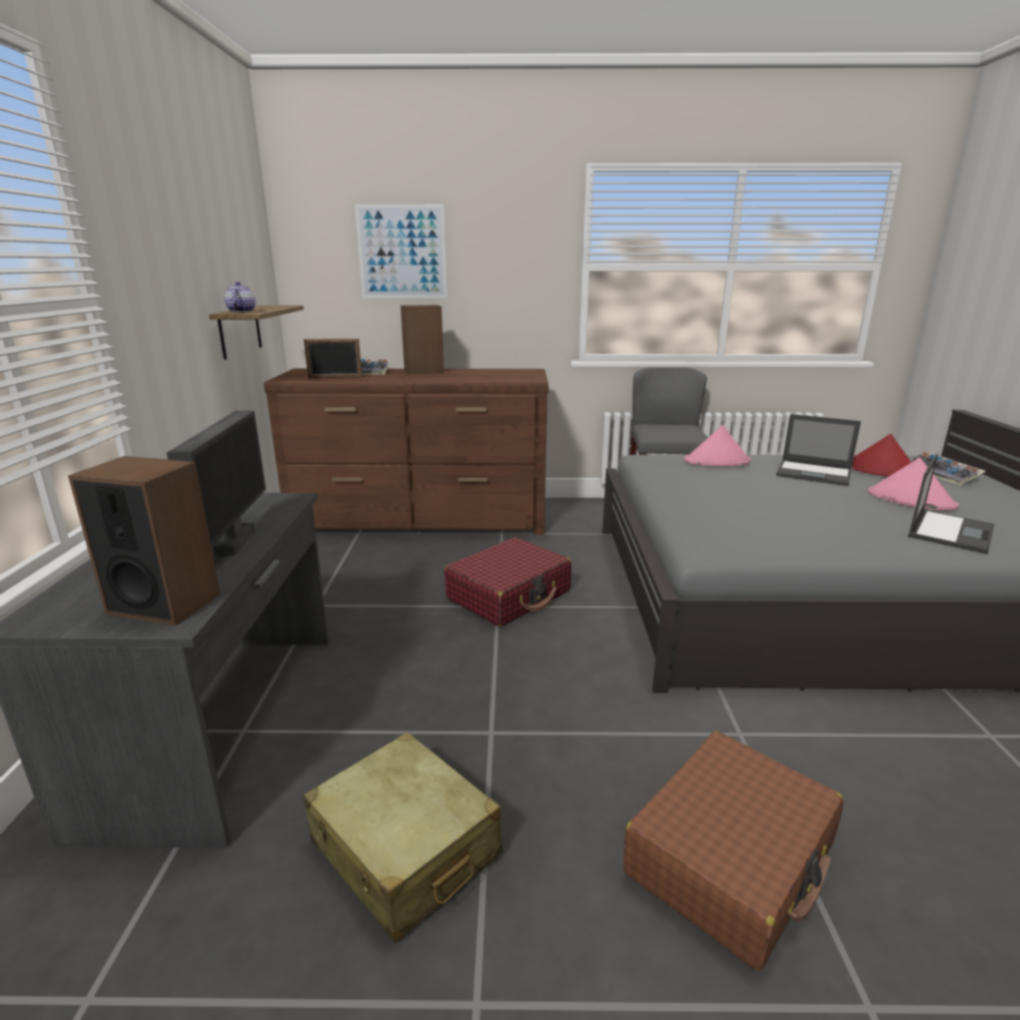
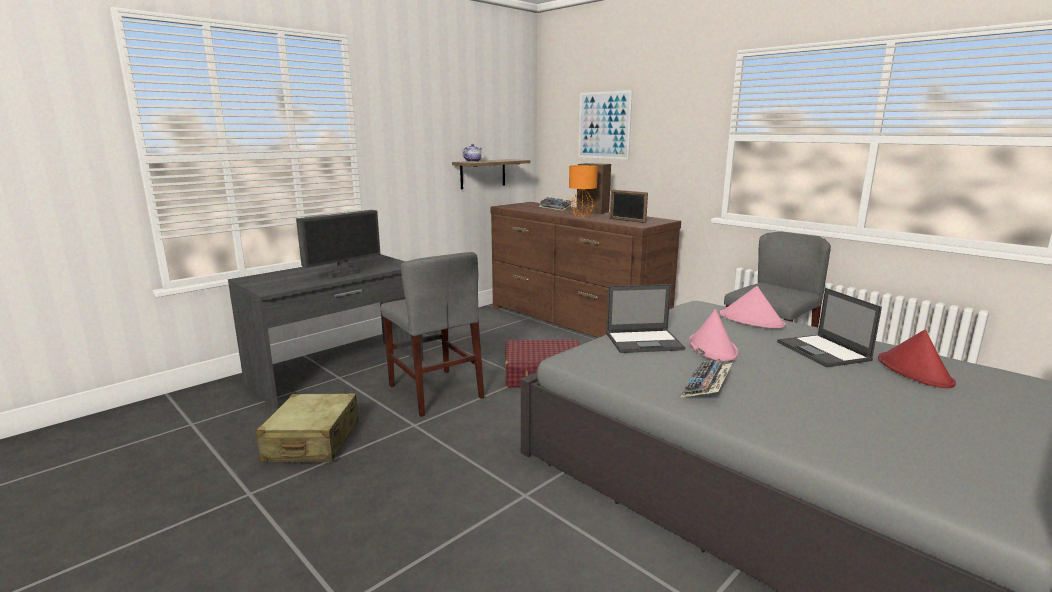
camera: 45 degrees right, 5 degrees down
(164, 603) = (279, 285): speaker -> none
(335, 377) = (530, 208): picture frame -> picture frame (627, 220)
(429, 675) = (435, 391): none -> grey chair
(435, 378) = (581, 216): none -> orange table lamp
(731, 858) = (406, 527): brown suitcase -> none
(910, 500) = (862, 394): pink hat -> pink hat (712, 348)
(943, 474) = (996, 396): keyboard -> keyboard (706, 387)
(950, 531) = (818, 421): laptop -> laptop (645, 341)

